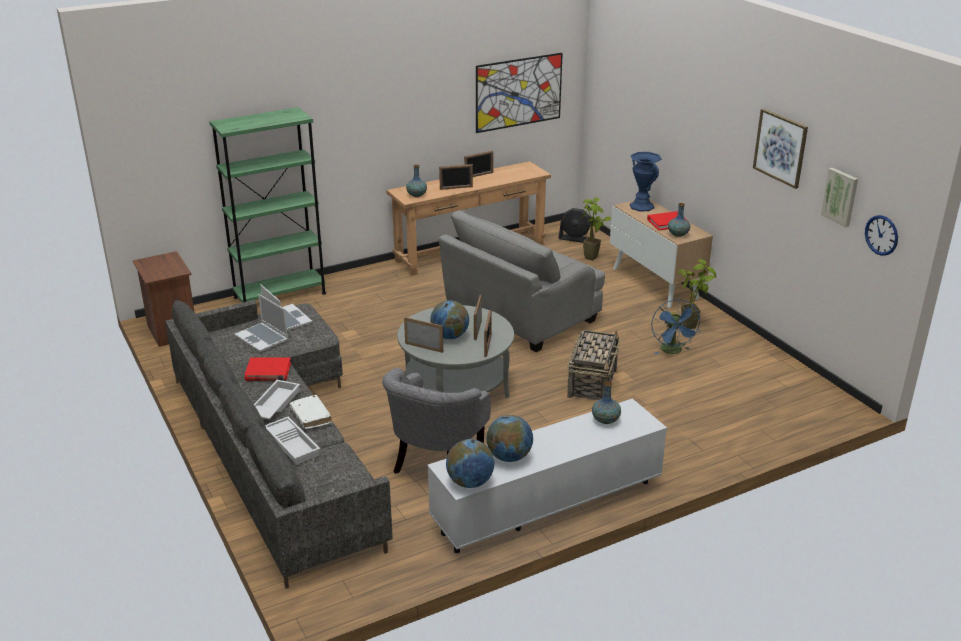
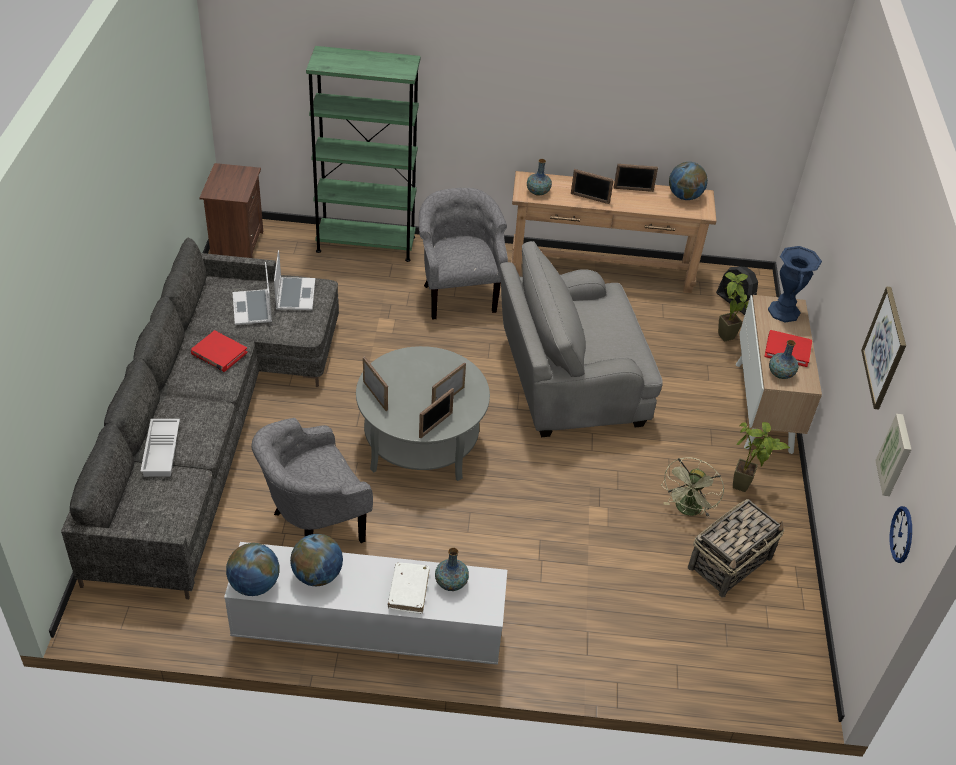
camera: 30 degrees right, 15 degrees up
(273, 405) = (188, 396): white tray -> none
(310, 416) = (205, 426): white book -> white book (408, 591)
(385, 299) = (457, 295): none -> grey armchair
(450, 336) = (413, 393): globe -> globe (684, 196)
(518, 92) = (715, 107): picture -> none
(592, 383) = (559, 507): basket -> basket (730, 562)
(673, 351) = (687, 510): blue fan -> green fan

